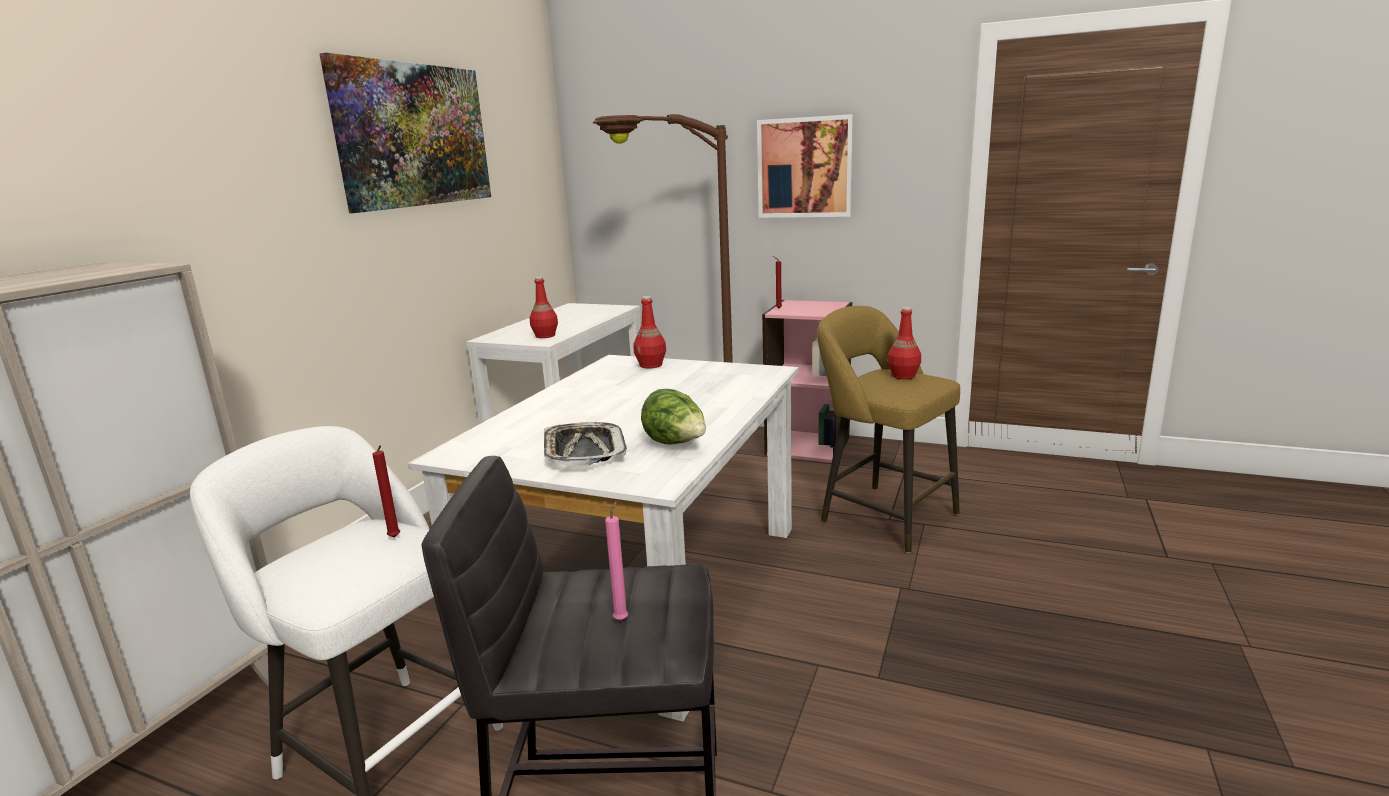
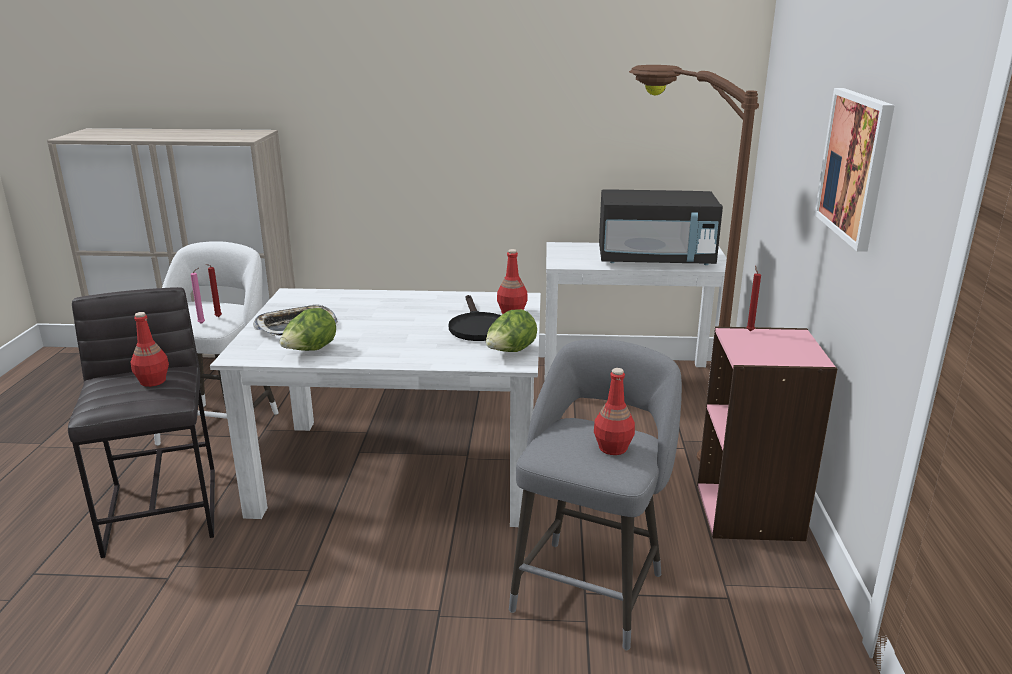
camera: 70 degrees right, 5 degrees up
(414, 135) = (532, 64): picture -> none
(545, 336) = (579, 260): red bottle -> red bottle (152, 381)
(580, 318) = (655, 260): none -> black microwave
(622, 619) = (117, 391): pink candle -> pink candle (202, 323)
(675, 377) = (477, 327): none -> black frying pan
(748, 371) = (510, 352): none -> lettuce
(882, 515) = (590, 587): yellow stool -> grey stool

